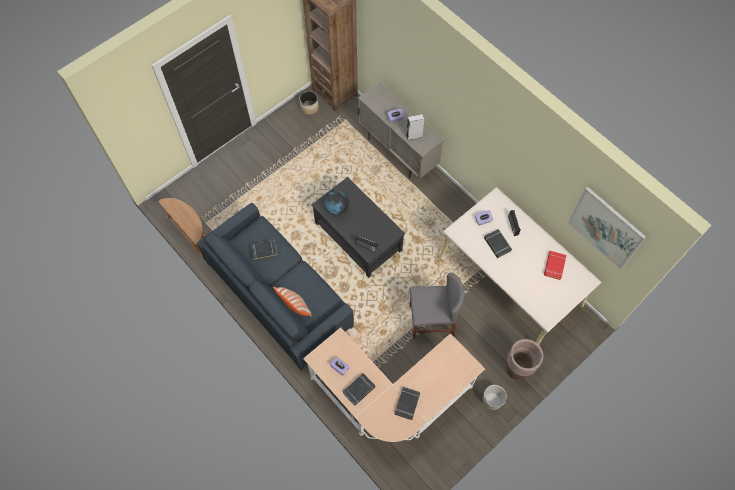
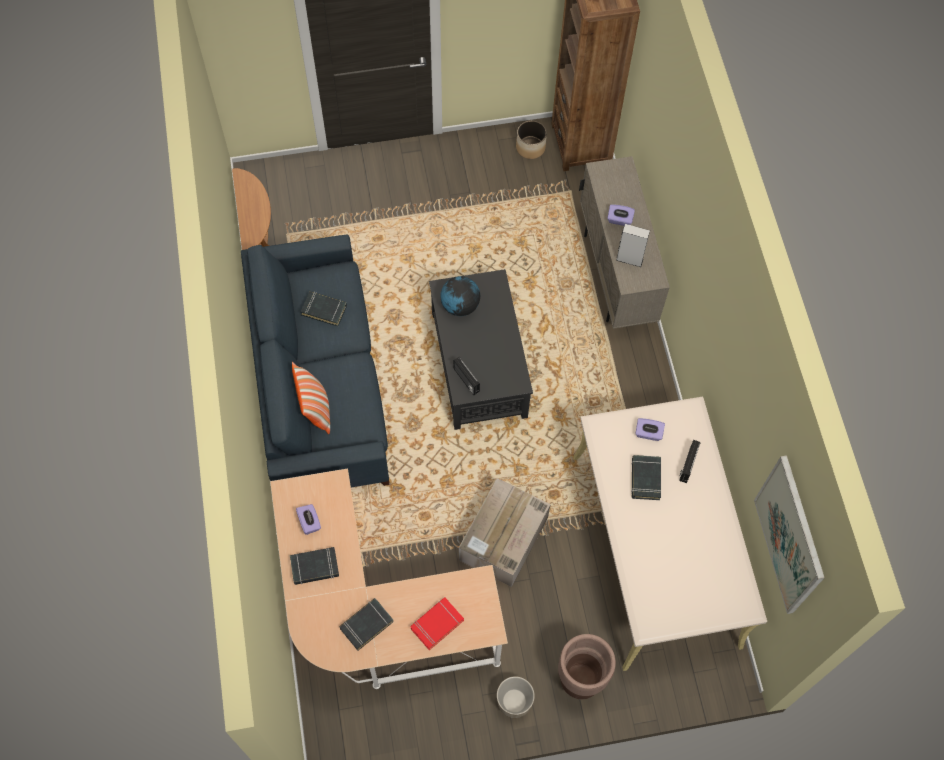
camera: 30 degrees right, 0 degrees up
(431, 321) = (503, 540): grey chair -> cardboard box
(554, 266) = (709, 557): red book -> red book (436, 624)

